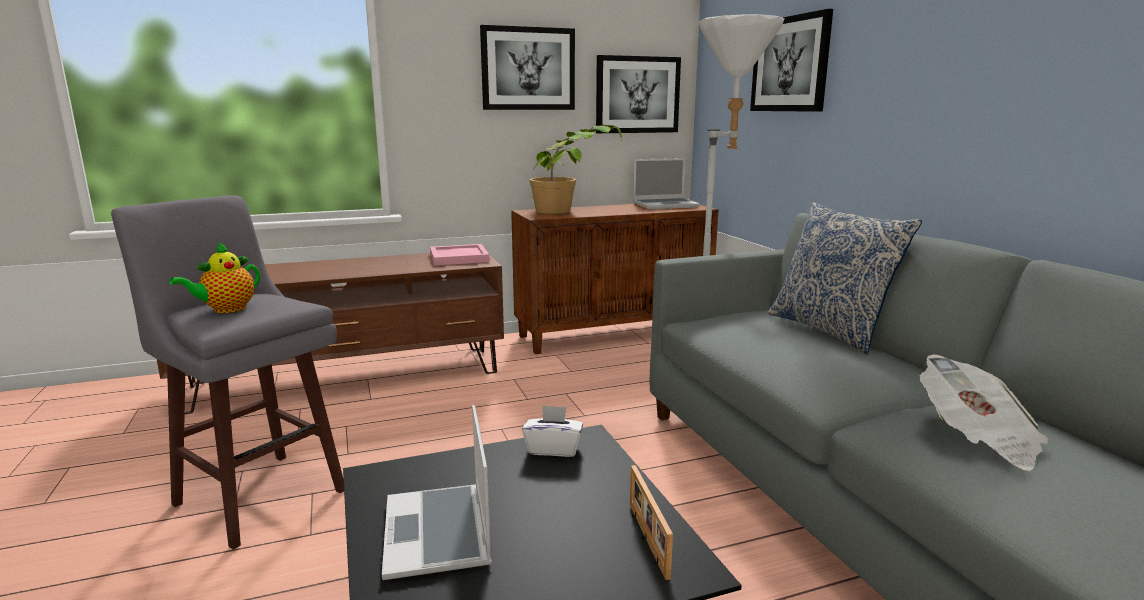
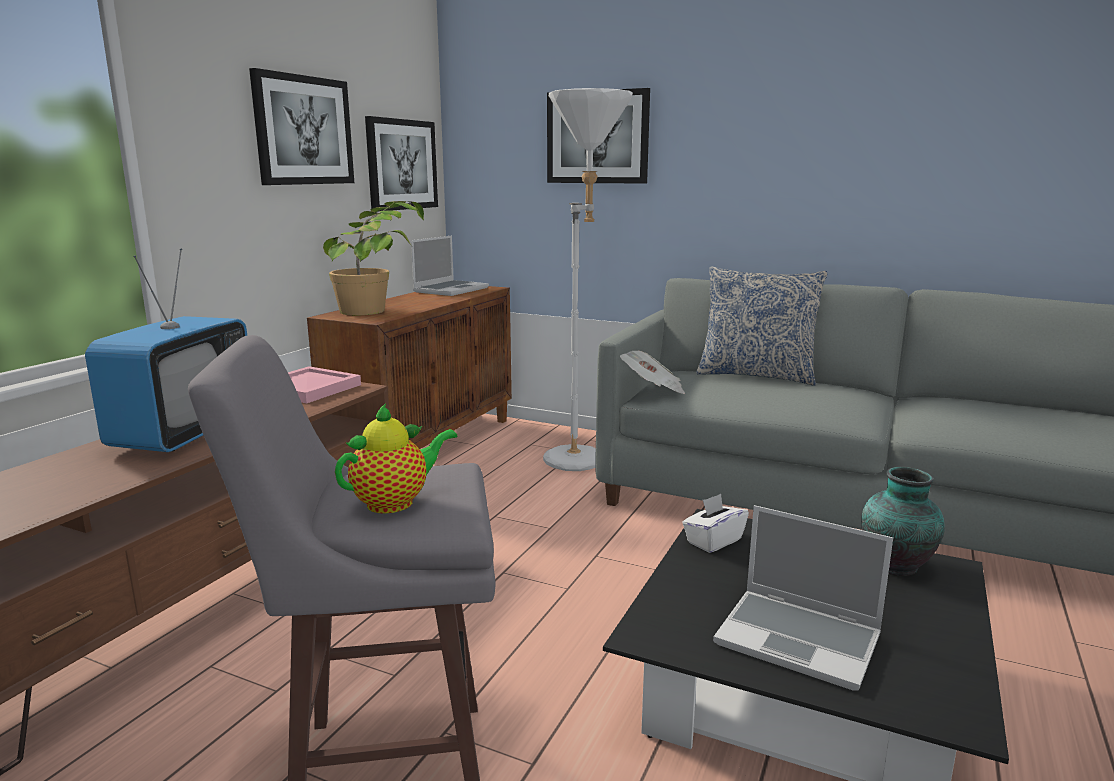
camera: 45 degrees left, 0 degrees up
(226, 309) = (395, 502): teapot -> teapot turned 120 degrees counterclockwise
(346, 266) = (185, 434): none -> television
(646, 539) = (897, 565): picture frame -> vase
(978, 439) = (982, 415): newspaper -> newspaper (651, 388)

